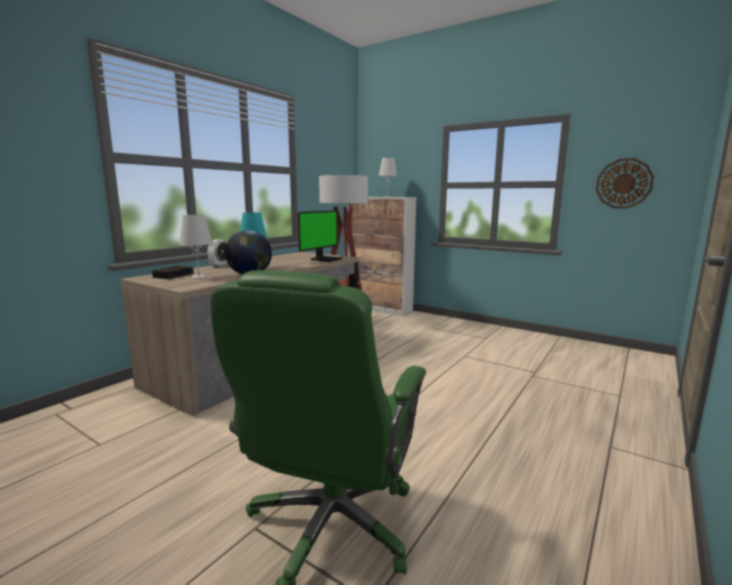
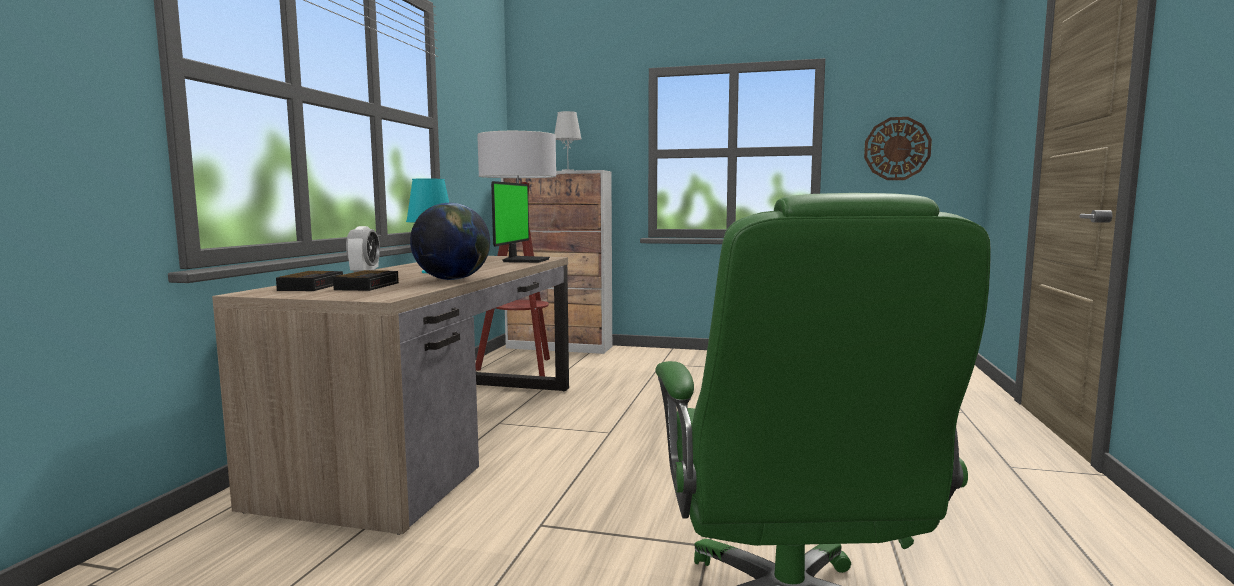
camera: 20 degrees left, 5 degrees down
(199, 277) = (368, 286): white table lamp -> alarm clock

